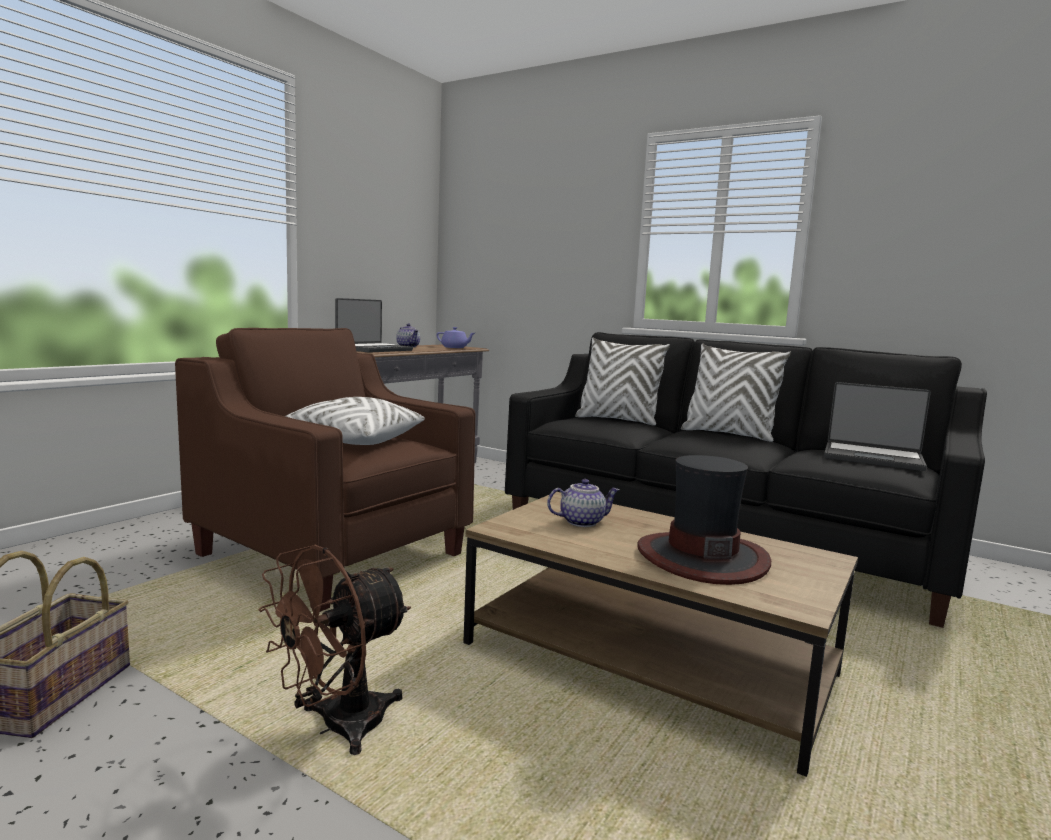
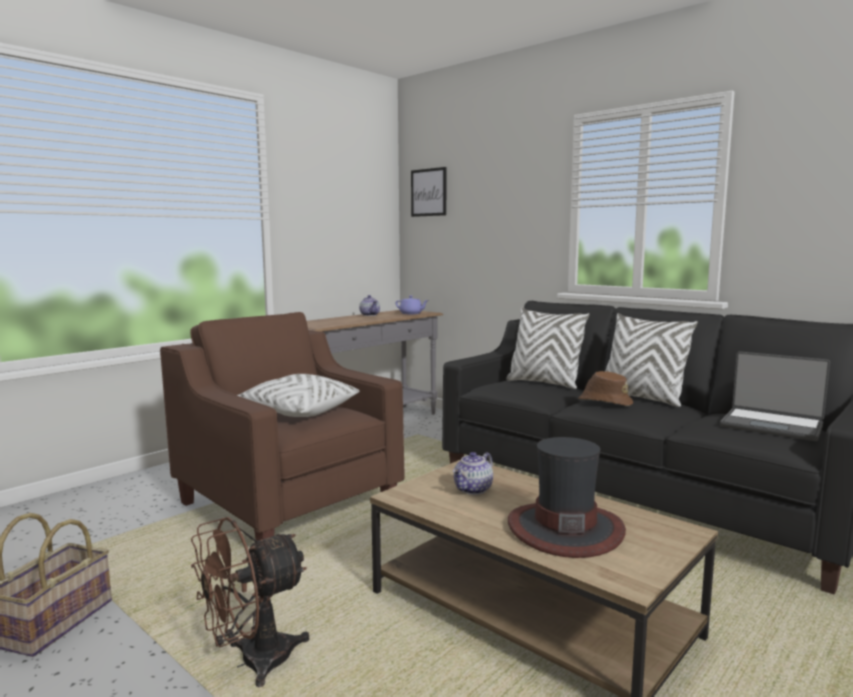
camera: 10 degrees right, 0 degrees up
(373, 349) = (336, 321): laptop -> none
(475, 213) = (428, 192): none -> picture
(582, 522) = (473, 490): teapot -> teapot turned 135 degrees clockwise
(694, 436) = (604, 402): none -> brown hat

